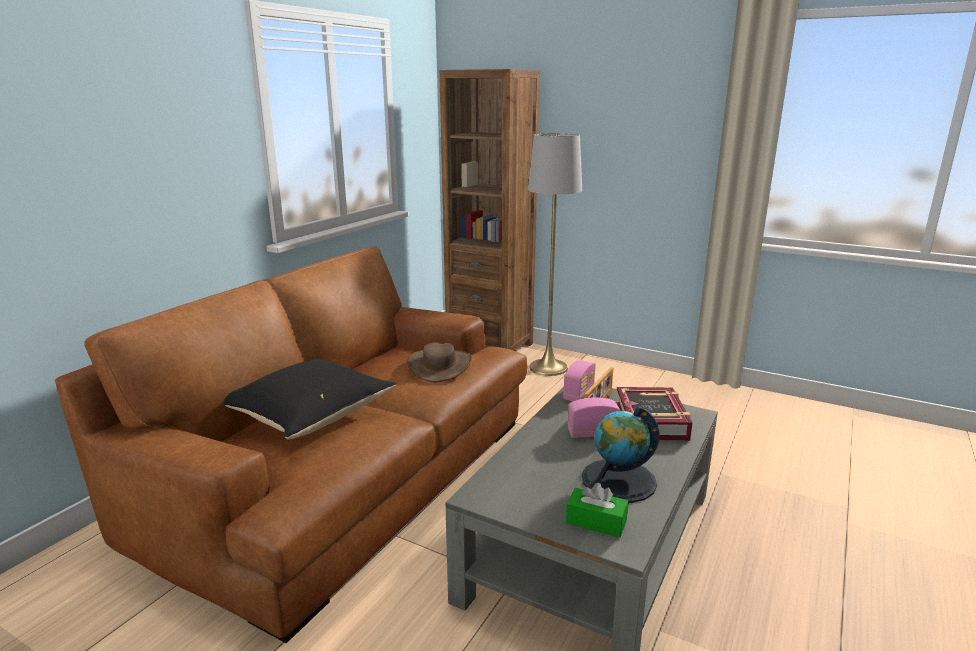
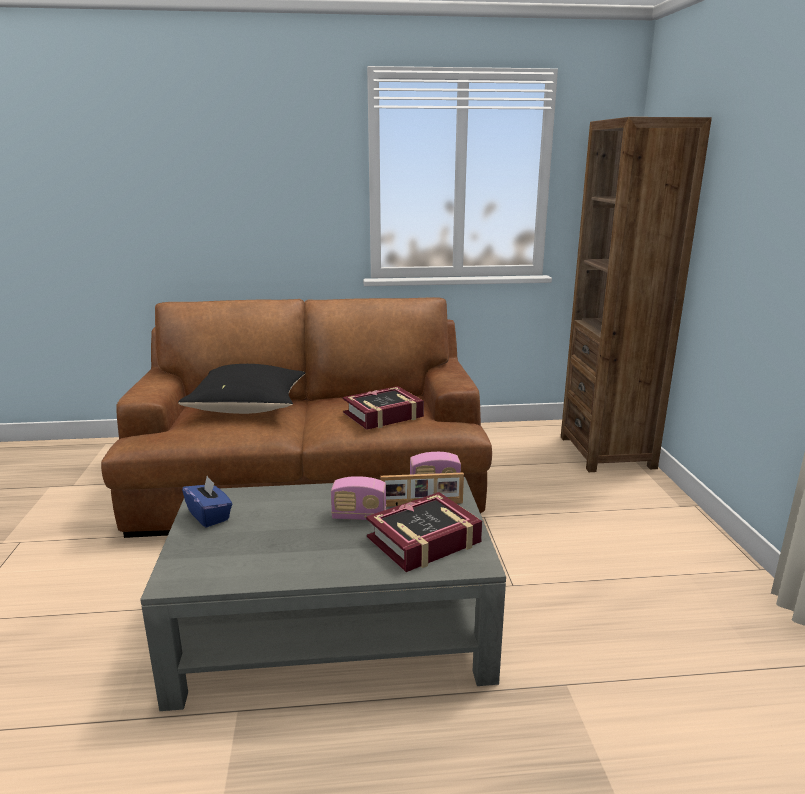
camera: 55 degrees right, 0 degrees up
(440, 366) = (383, 415): brown hat -> book
(518, 501) = (209, 515): none -> blue tissue box
(548, 367) = (622, 495): grey floor lamp -> none
(592, 433) = (359, 516): radio -> radio turned 135 degrees clockwise
(596, 522) = (202, 557): green tissue box -> none
(618, 480) = (282, 551): globe -> none

